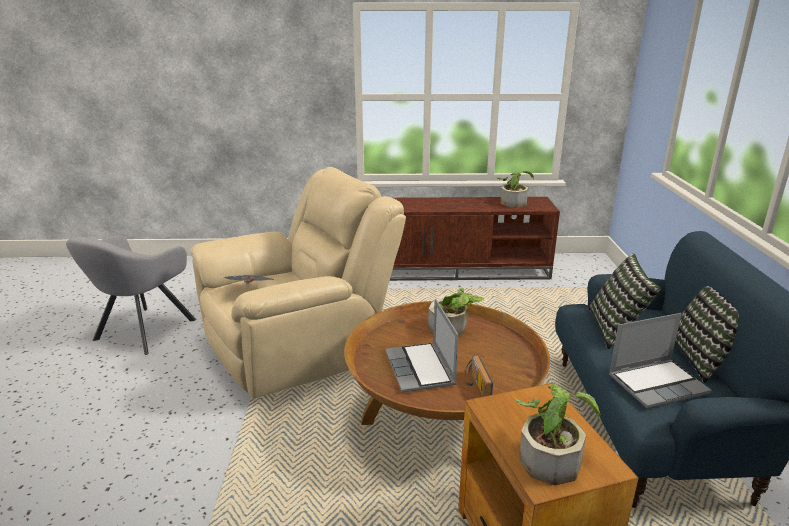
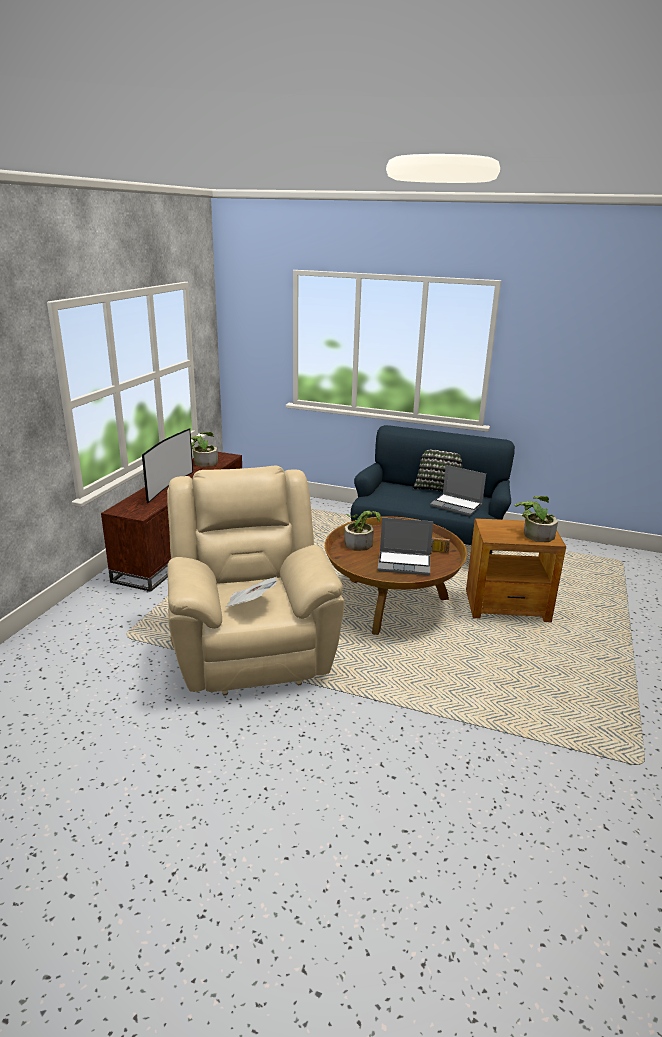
camera: 70 degrees left, 0 degrees up
(142, 332) = (116, 753): grey armchair -> none
(438, 203) = (168, 486): none -> television
(616, 329) = (398, 497): pillow -> none
(657, 383) = (457, 505): laptop -> laptop turned 120 degrees clockwise

